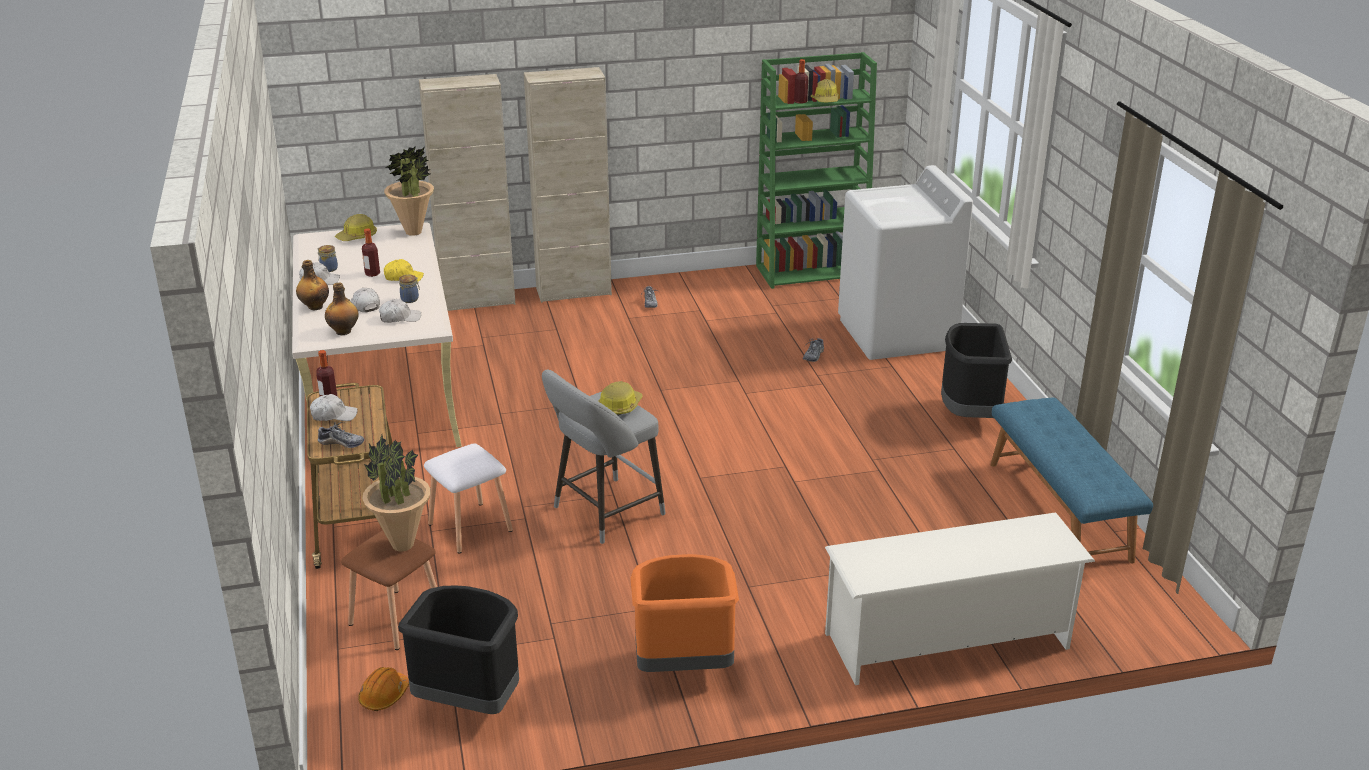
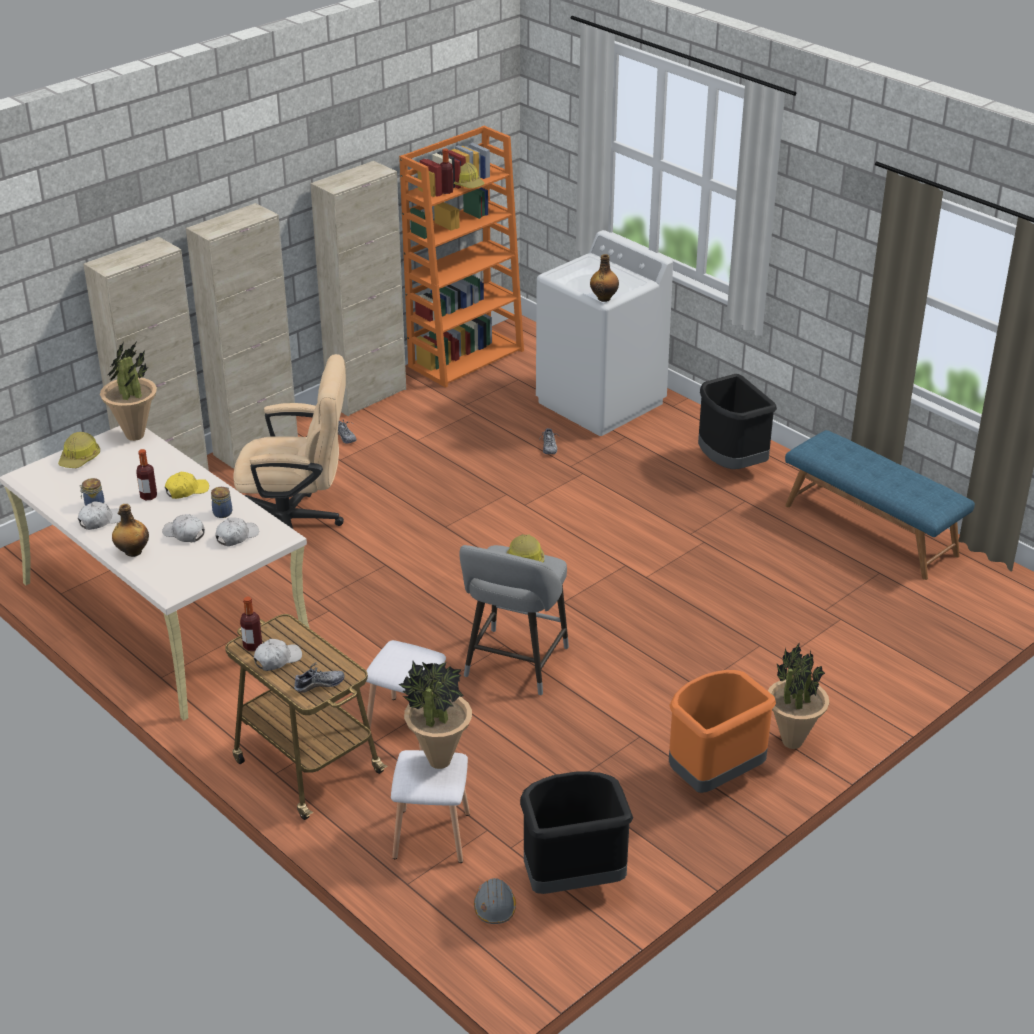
camera: 30 degrees left, 5 degrees up
(344, 331) = (197, 569): bottle -> bottle (604, 298)
(384, 696) = (494, 907): orange hard hat -> grey hard hat
(398, 619) = (433, 835): brown stool -> white stool
(545, 354) = (297, 524): none -> beige office chair
(699, 279) = (367, 396): none -> beige cabinet
(789, 665) = (792, 742): none -> potted plant
(812, 271) = (466, 358): green bookcase -> orange bookcase
(947, 641) = (887, 674): white shoe rack -> none

